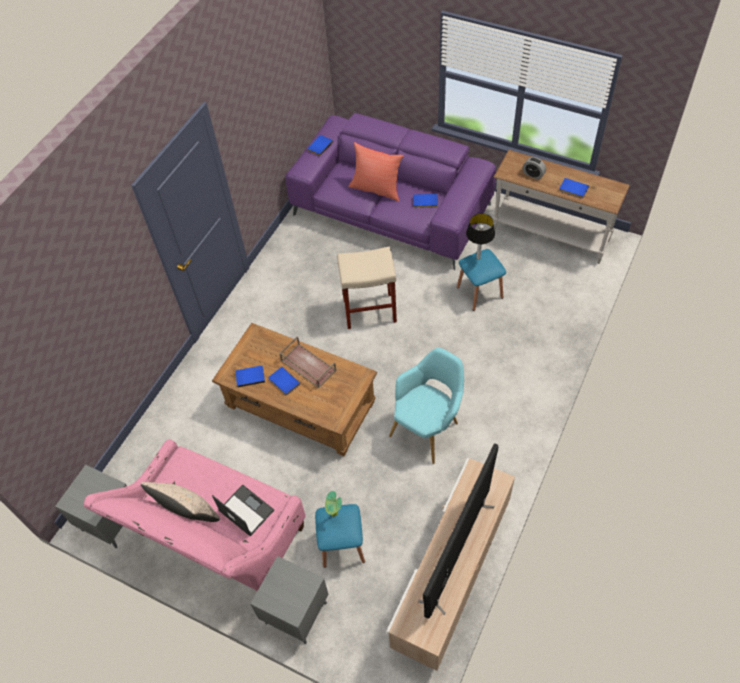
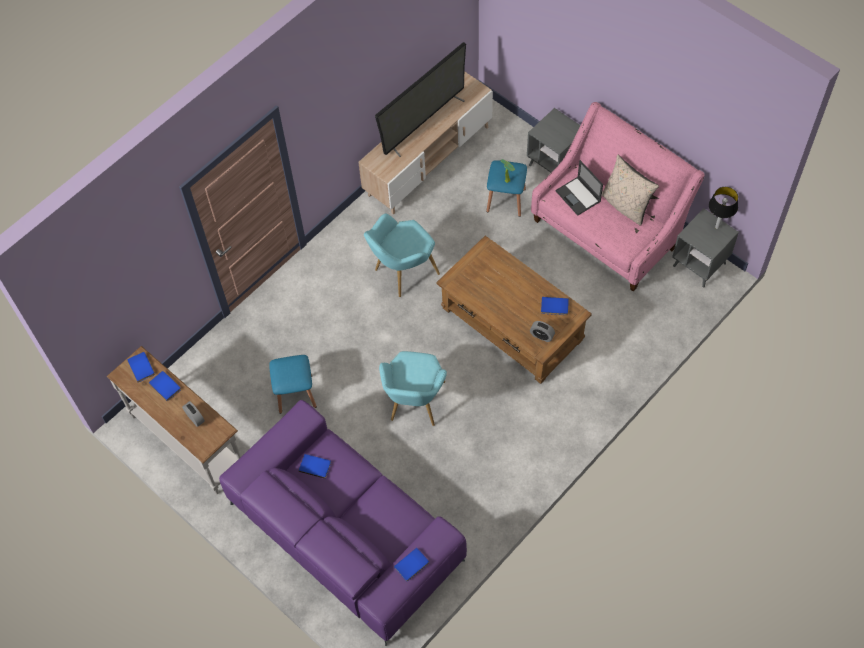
camera: 165 degrees left, 5 degrees up
(257, 346) = (542, 336): none -> alarm clock
(283, 382) = (524, 293): blue book -> blue book (142, 367)
(307, 365) = (498, 303): brown tray -> none
(370, 310) = (415, 405): beige stool -> turquoise armchair
(376, 189) = (362, 503): red pillow -> none
(478, 257) = (290, 379): table lamp -> table lamp (716, 227)

